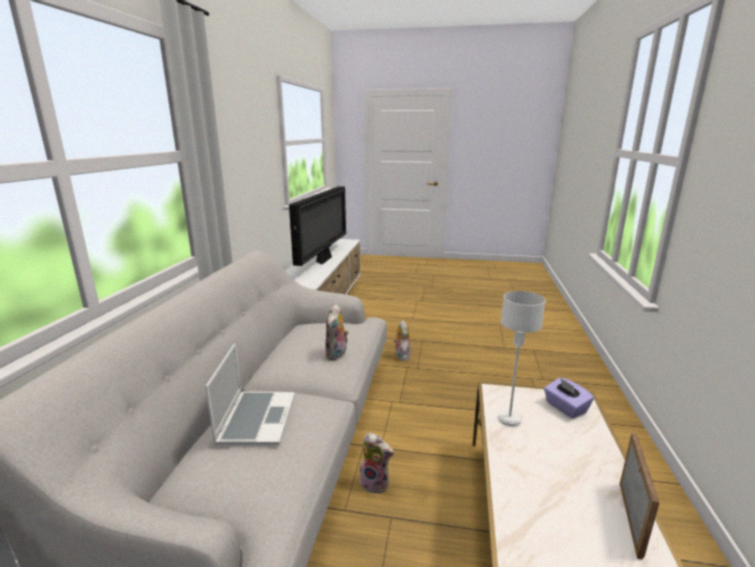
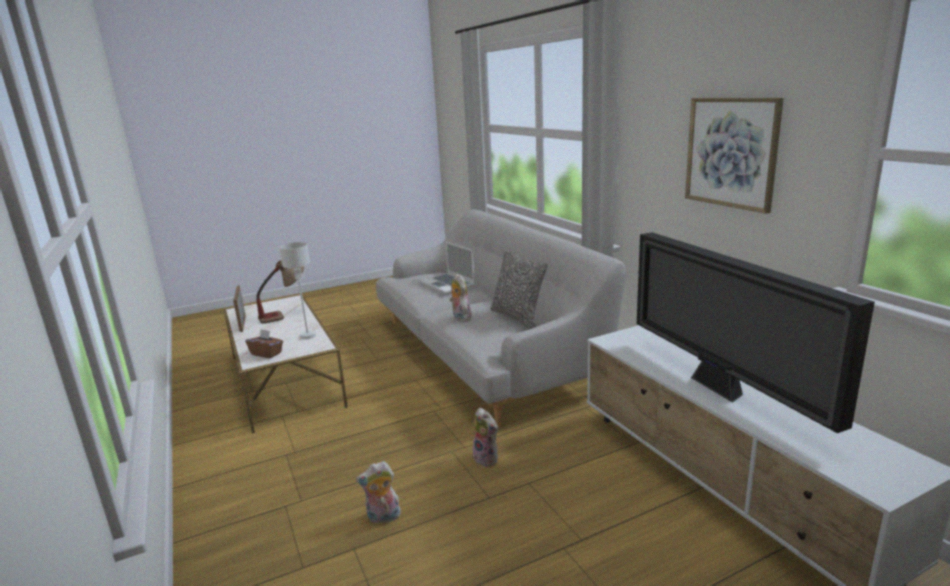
camera: 145 degrees right, 0 degrees up
(251, 152) = (731, 152): none -> picture
(296, 334) = (518, 317): none -> pillow
(376, 483) = (400, 366): plush toy -> plush toy (383, 518)
(543, 504) = (285, 315): none -> table lamp
(565, 408) = (267, 353): purple tissue box -> brown tissue box

